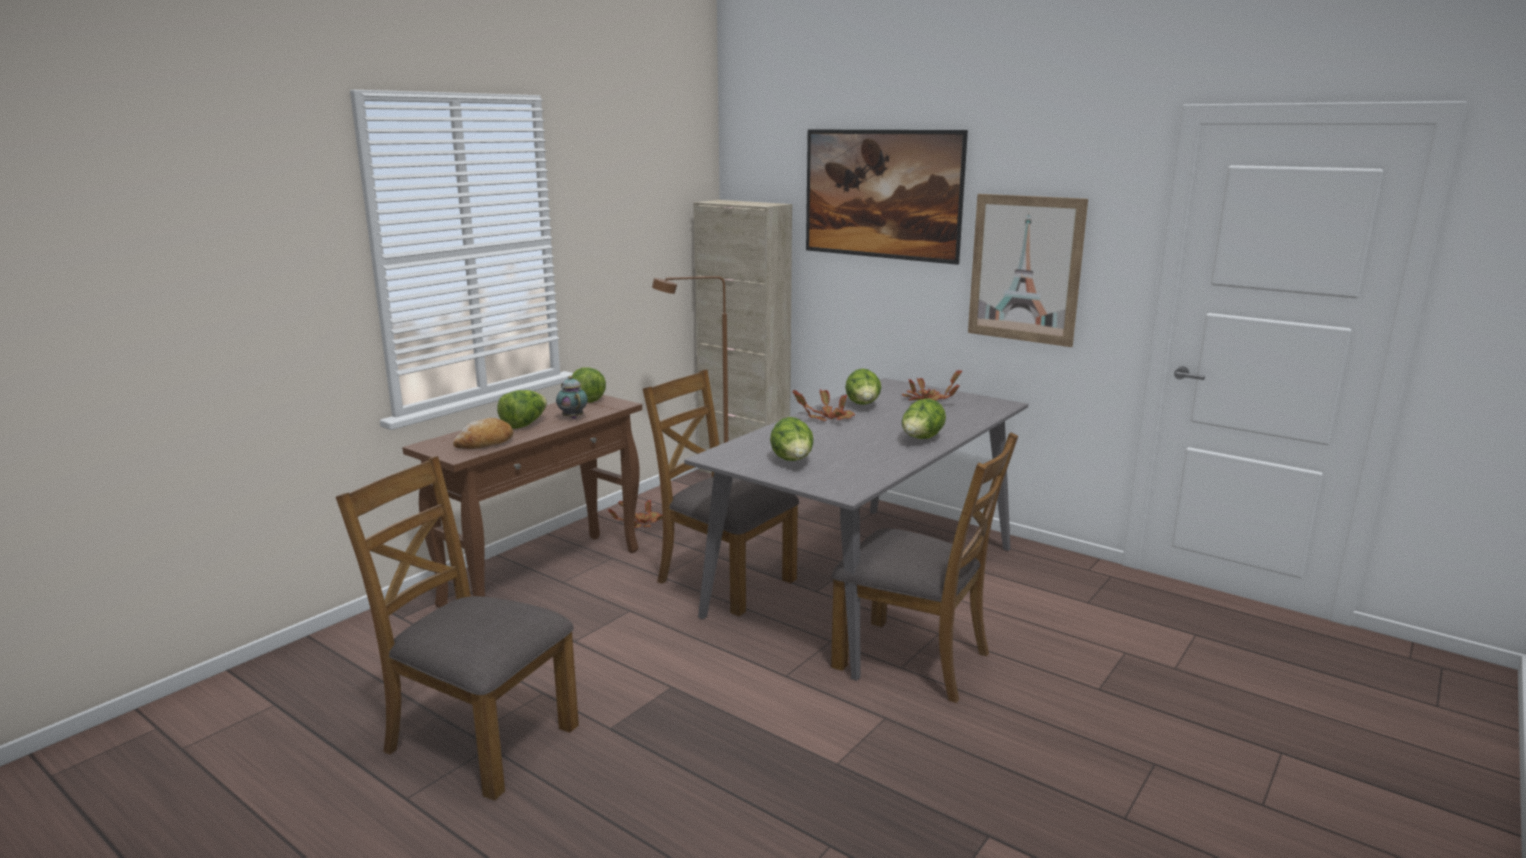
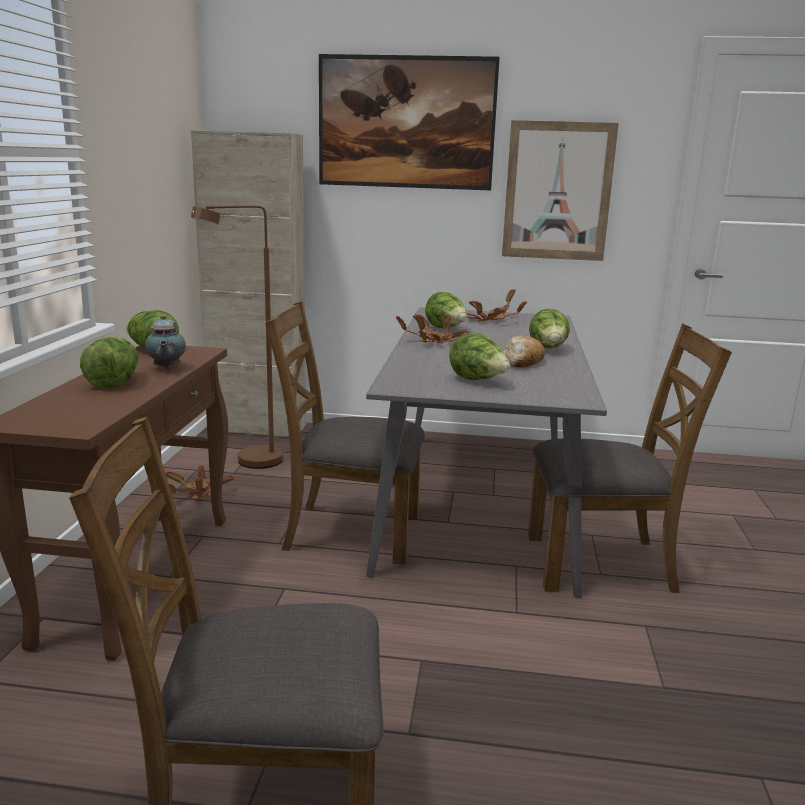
camera: 30 degrees left, 0 degrees up
(485, 443) = (94, 408): bread -> bread (522, 361)
(572, 417) = (166, 369): teapot -> teapot turned 135 degrees counterclockwise

